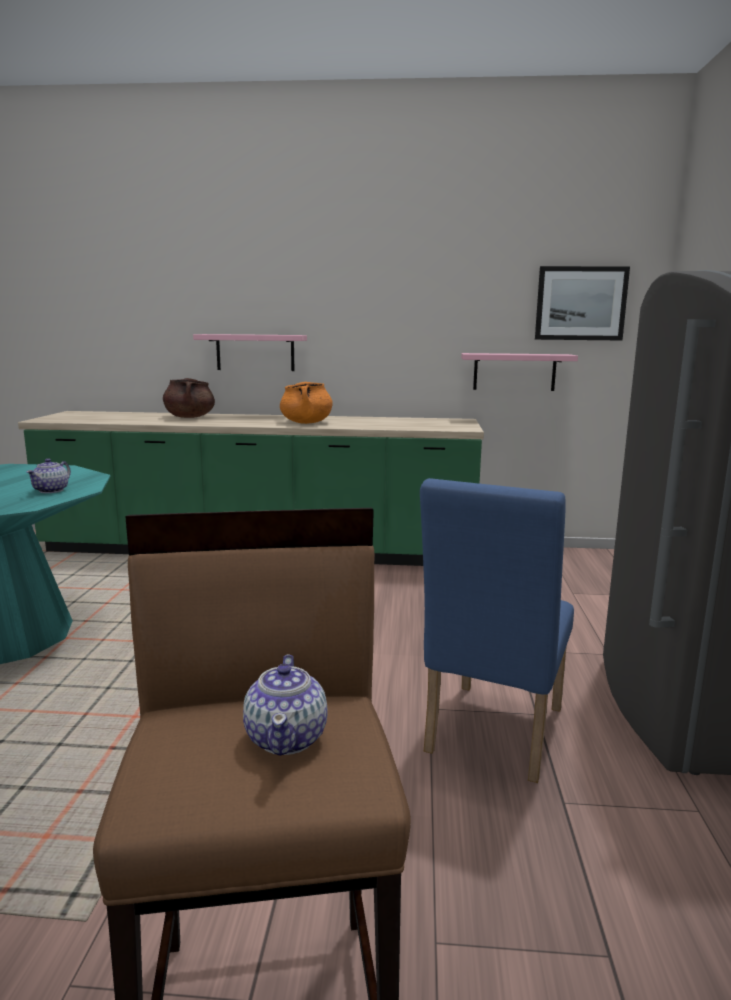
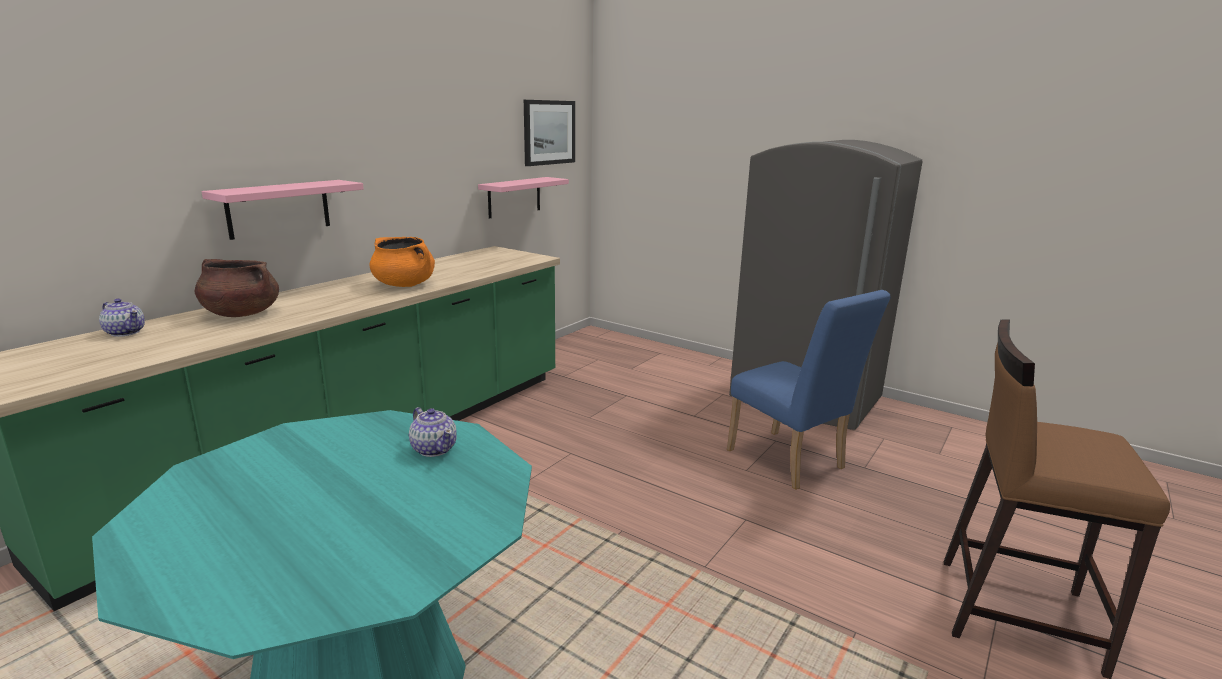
camera: 60 degrees left, 5 degrees up
(287, 738) = (1073, 439): teapot -> teapot (125, 332)

